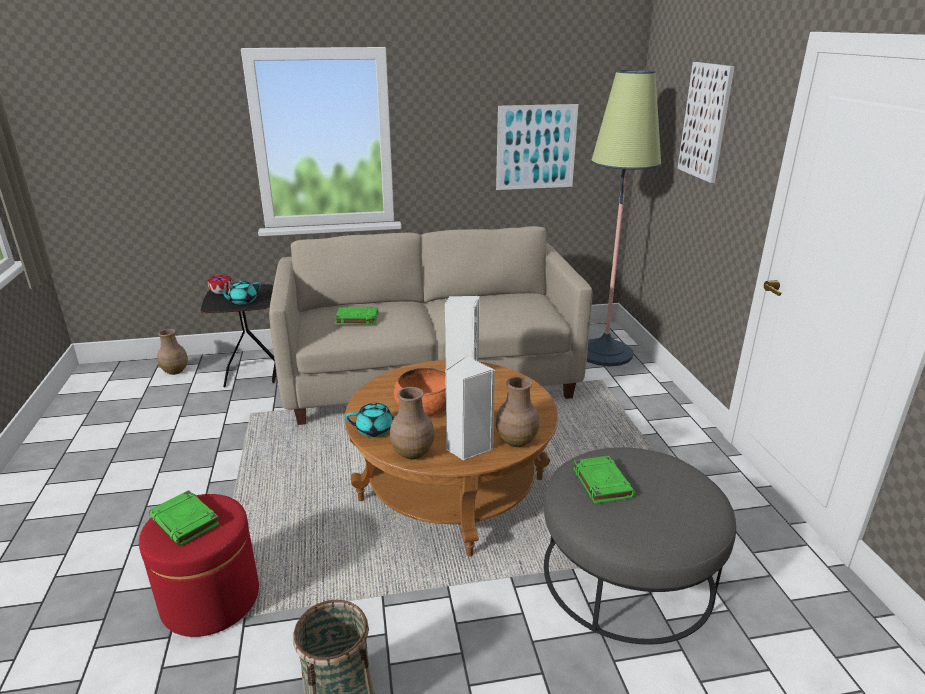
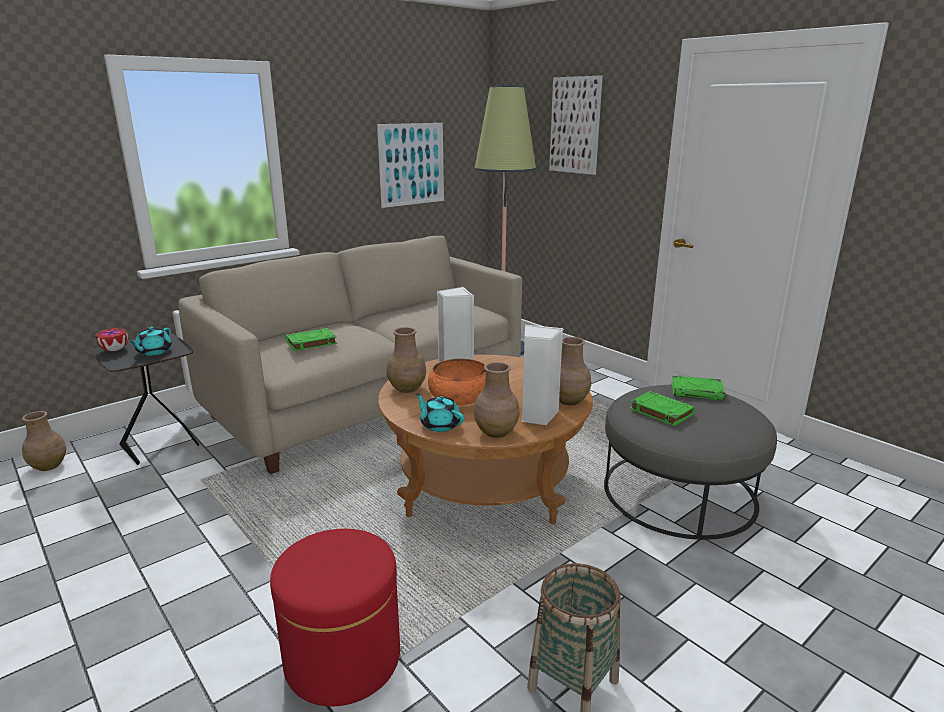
camera: 30 degrees left, 5 degrees down
(186, 522) = (323, 564): green book -> green book (697, 392)
(376, 430) = (440, 425): turquoise teapot -> turquoise teapot turned 105 degrees counterclockwise
(393, 384) = (407, 388): none -> brown vase

